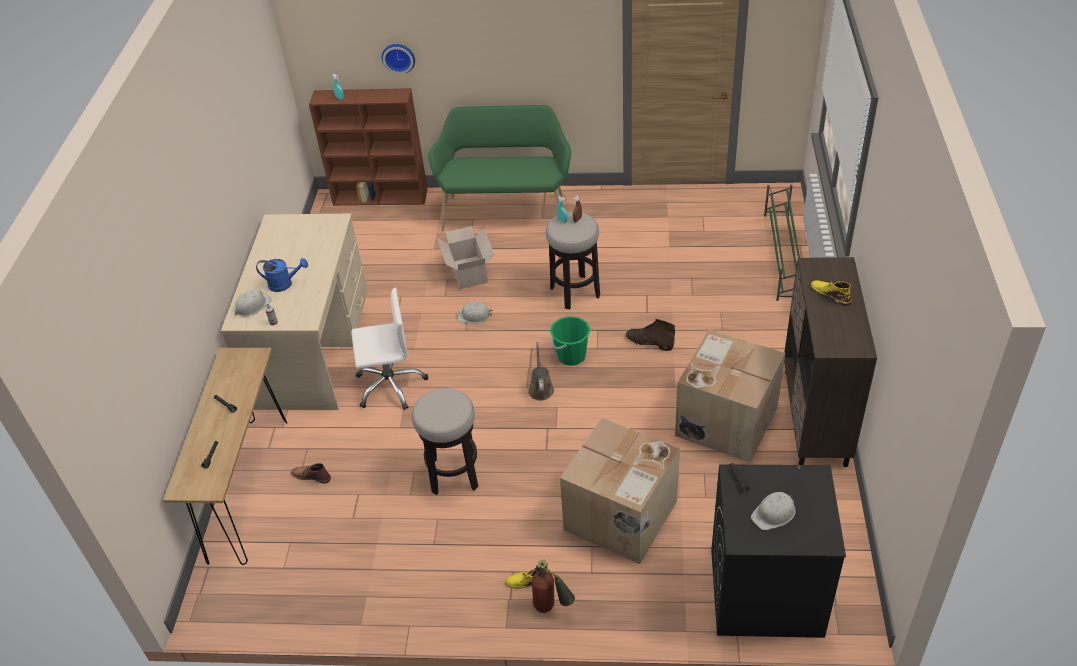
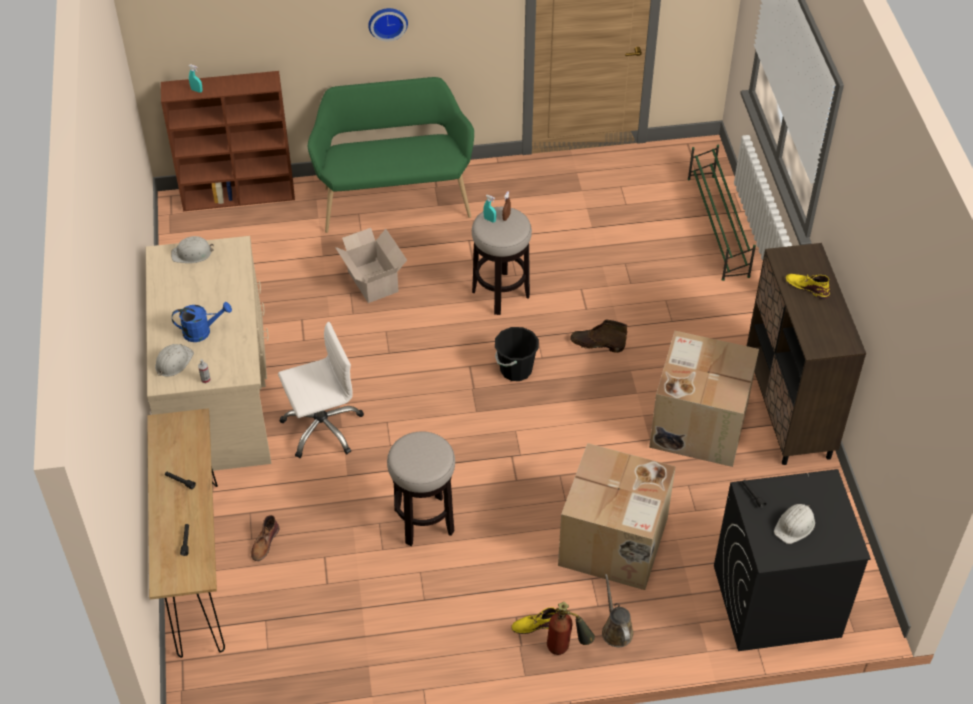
camera: 15 degrees left, 5 degrees up
(311, 475) = (264, 543): brown boot -> brown boot turned 75 degrees counterclockwise
(398, 57) = (265, 37): wall clock -> wall clock (387, 22)
(474, 316) = (394, 334): white hard hat -> white hard hat (192, 253)
(541, 388) = (492, 411): brown watering can -> brown watering can (616, 630)
(571, 356) = (516, 369): green bucket -> black bucket

